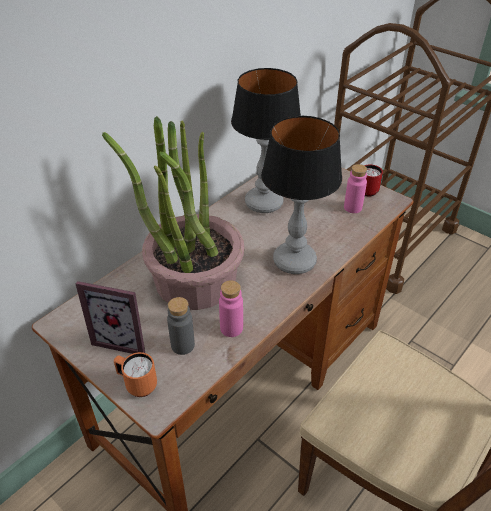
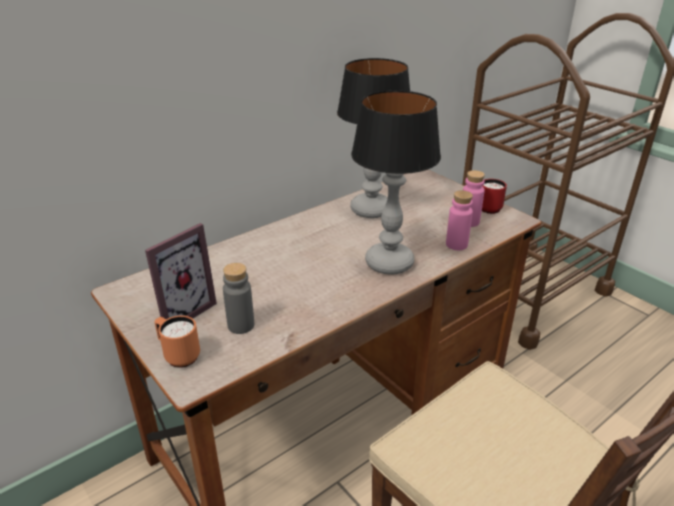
camera: 10 degrees right, 10 degrees down
(124, 338) = (181, 311): picture frame -> picture frame turned 75 degrees counterclockwise
(194, 280) = (274, 268): potted plant -> none
(231, 328) = (300, 316): pink bottle -> pink bottle (456, 244)

